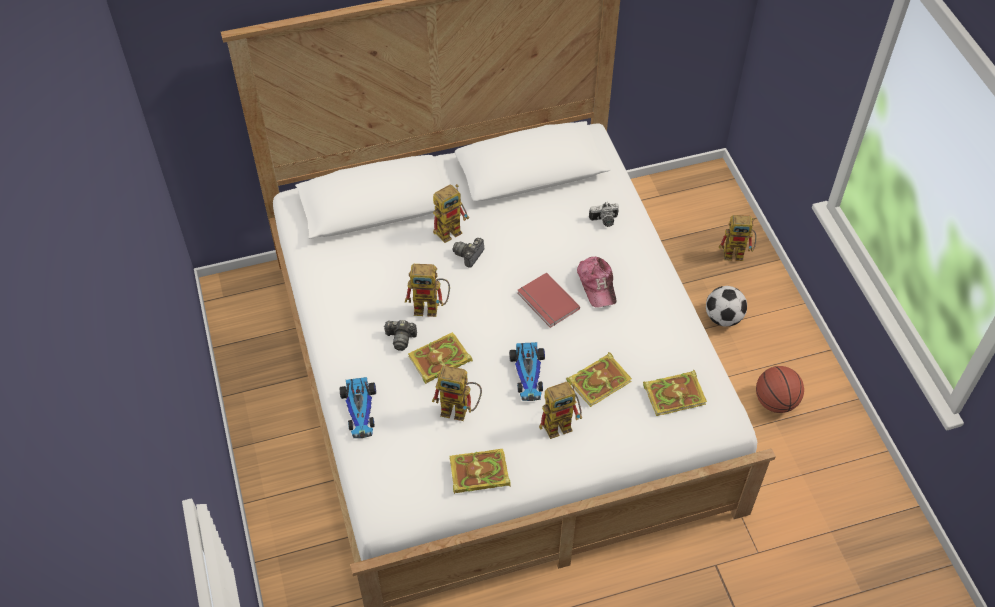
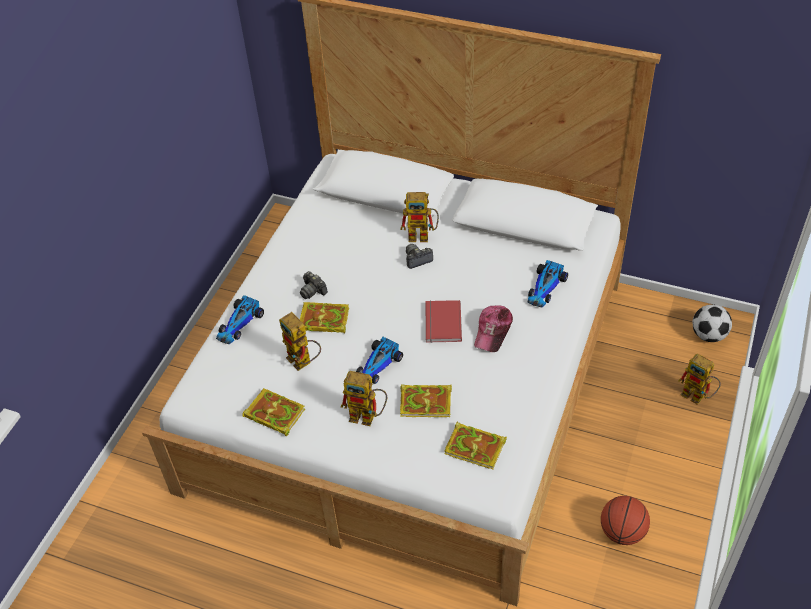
camera: 40 degrees right, 5 degrees down
(431, 307) = (354, 281): toy robot -> none
(604, 221) = (545, 288): camera -> toy car
(723, 318) = (637, 439): football -> football (708, 335)

